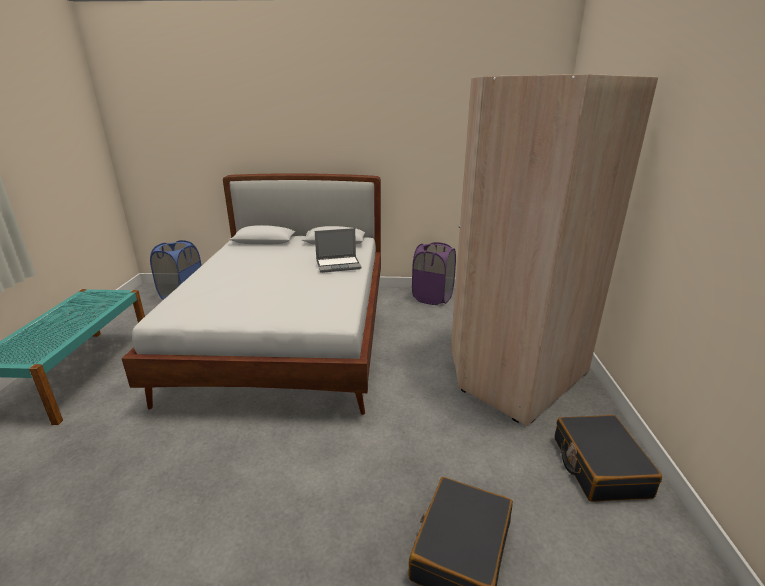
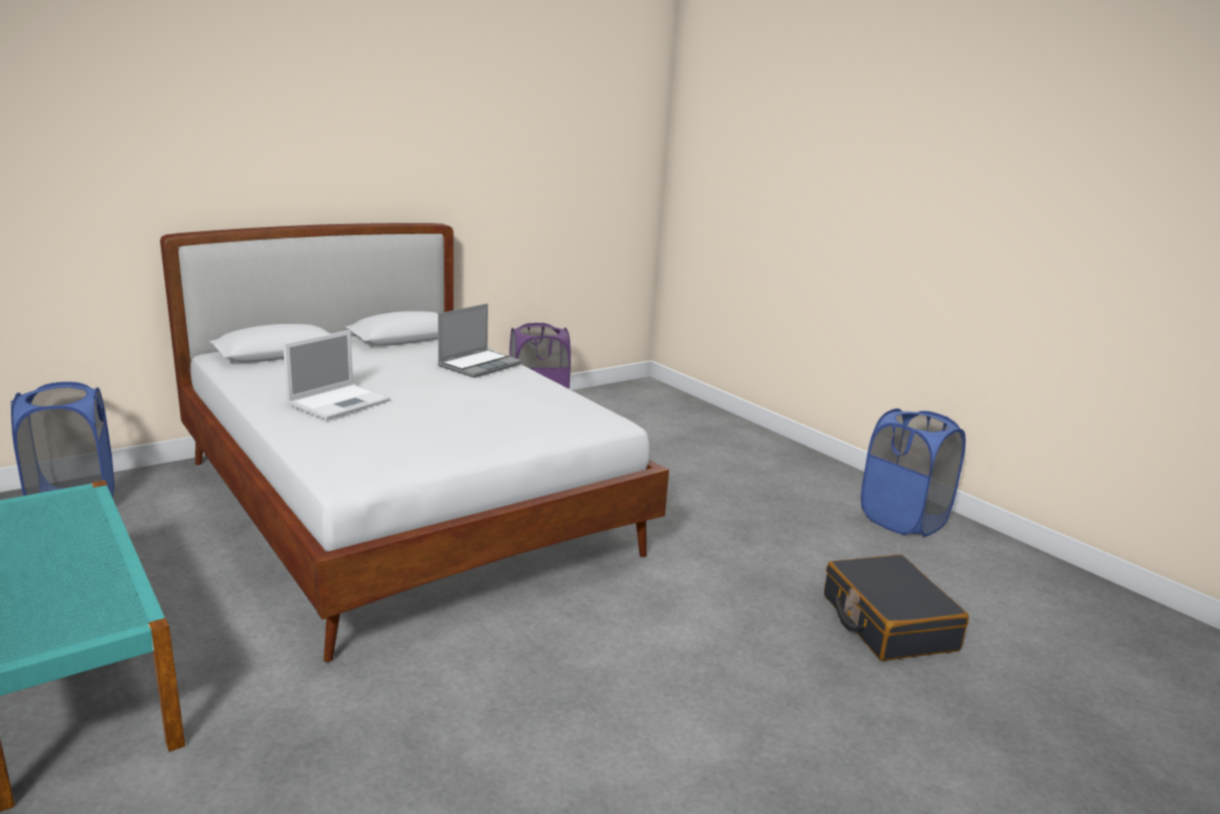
camera: 40 degrees left, 5 degrees down
(234, 273) = (340, 402): none -> laptop
(510, 370) = (732, 466): beige wardrobe -> none
(599, 466) = (903, 520): black suitcase -> blue laundry basket

